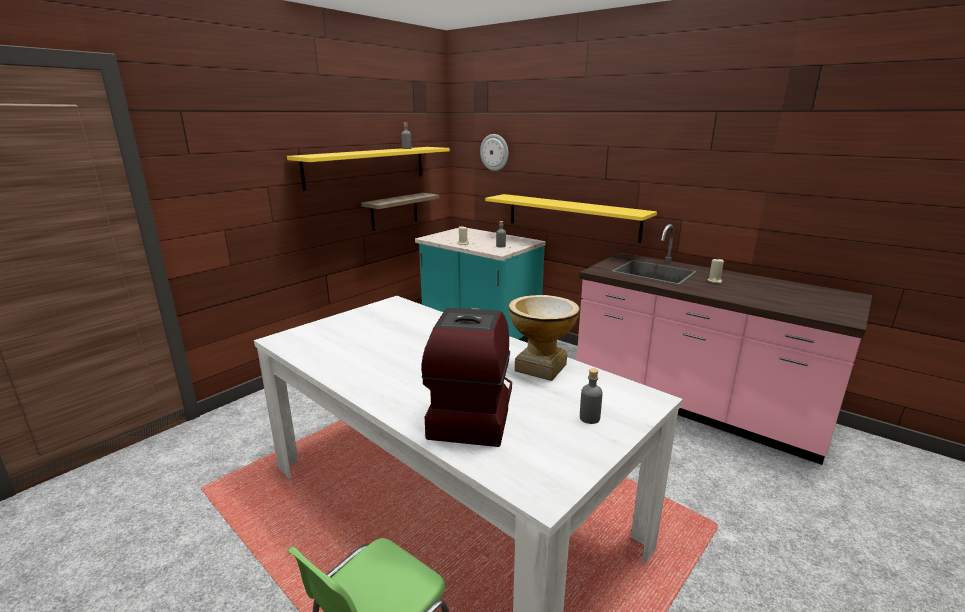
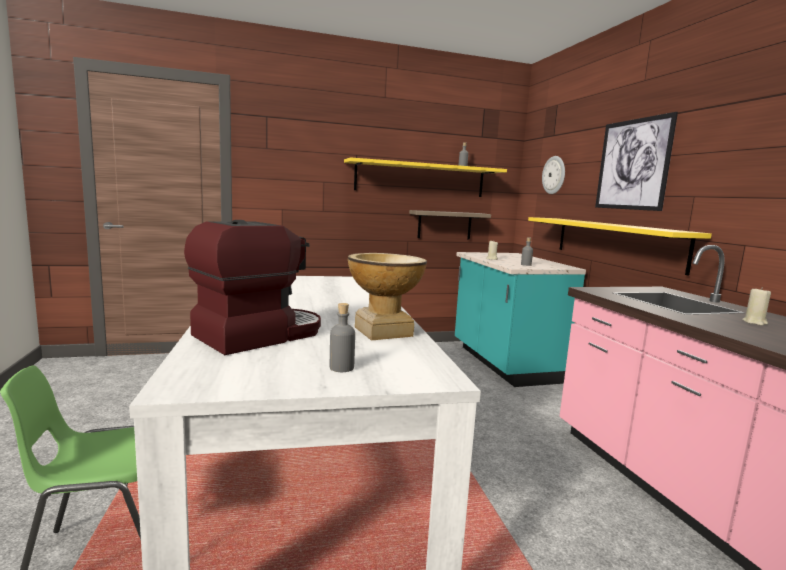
camera: 35 degrees right, 10 degrees down
(582, 151) = (632, 164): none -> picture

